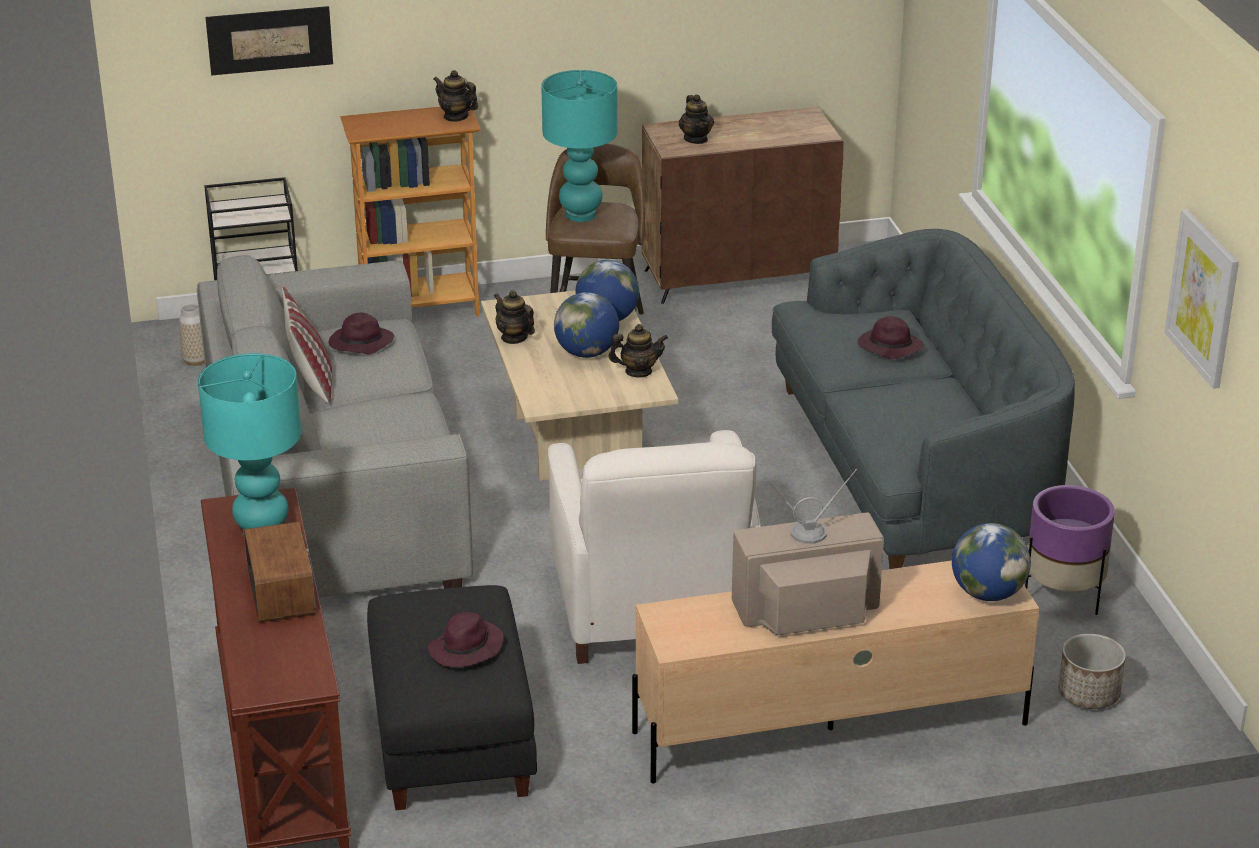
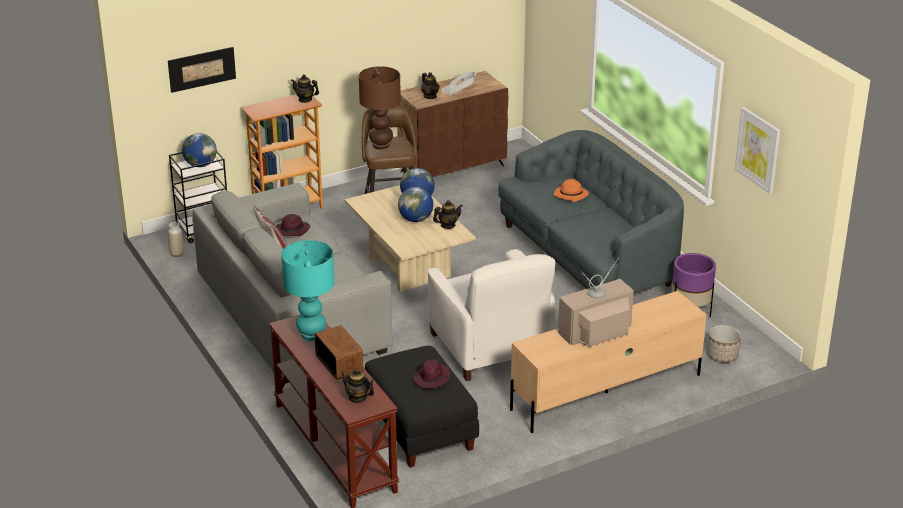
camera: 15 degrees left, 0 degrees up
(514, 337) = (373, 216): teapot -> teapot (357, 398)
(581, 215) = (381, 145): turquoise table lamp -> brown table lamp
(750, 137) = (458, 91): none -> newspaper
(889, 347) = (570, 195): purple hat -> orange hat
(987, 593) = (679, 311): globe -> globe (200, 165)

